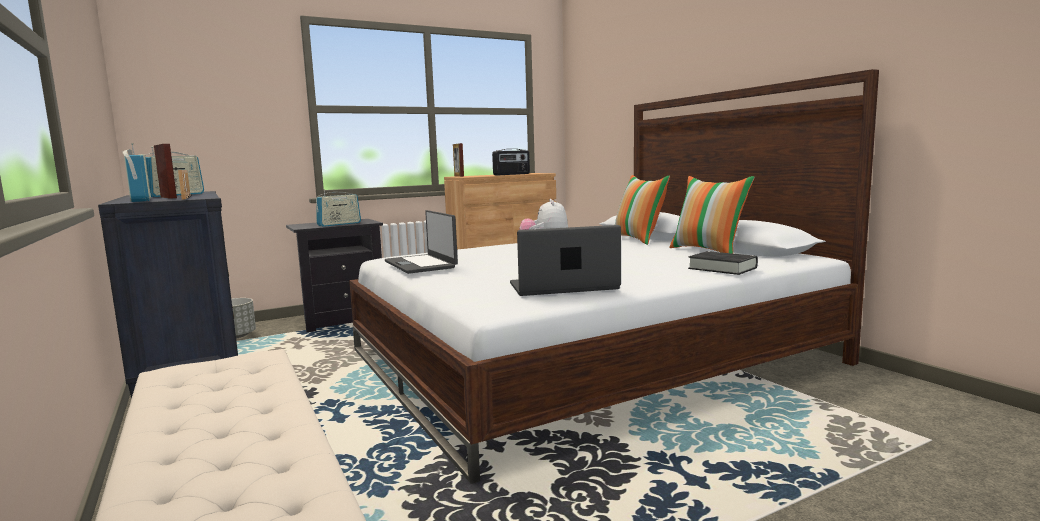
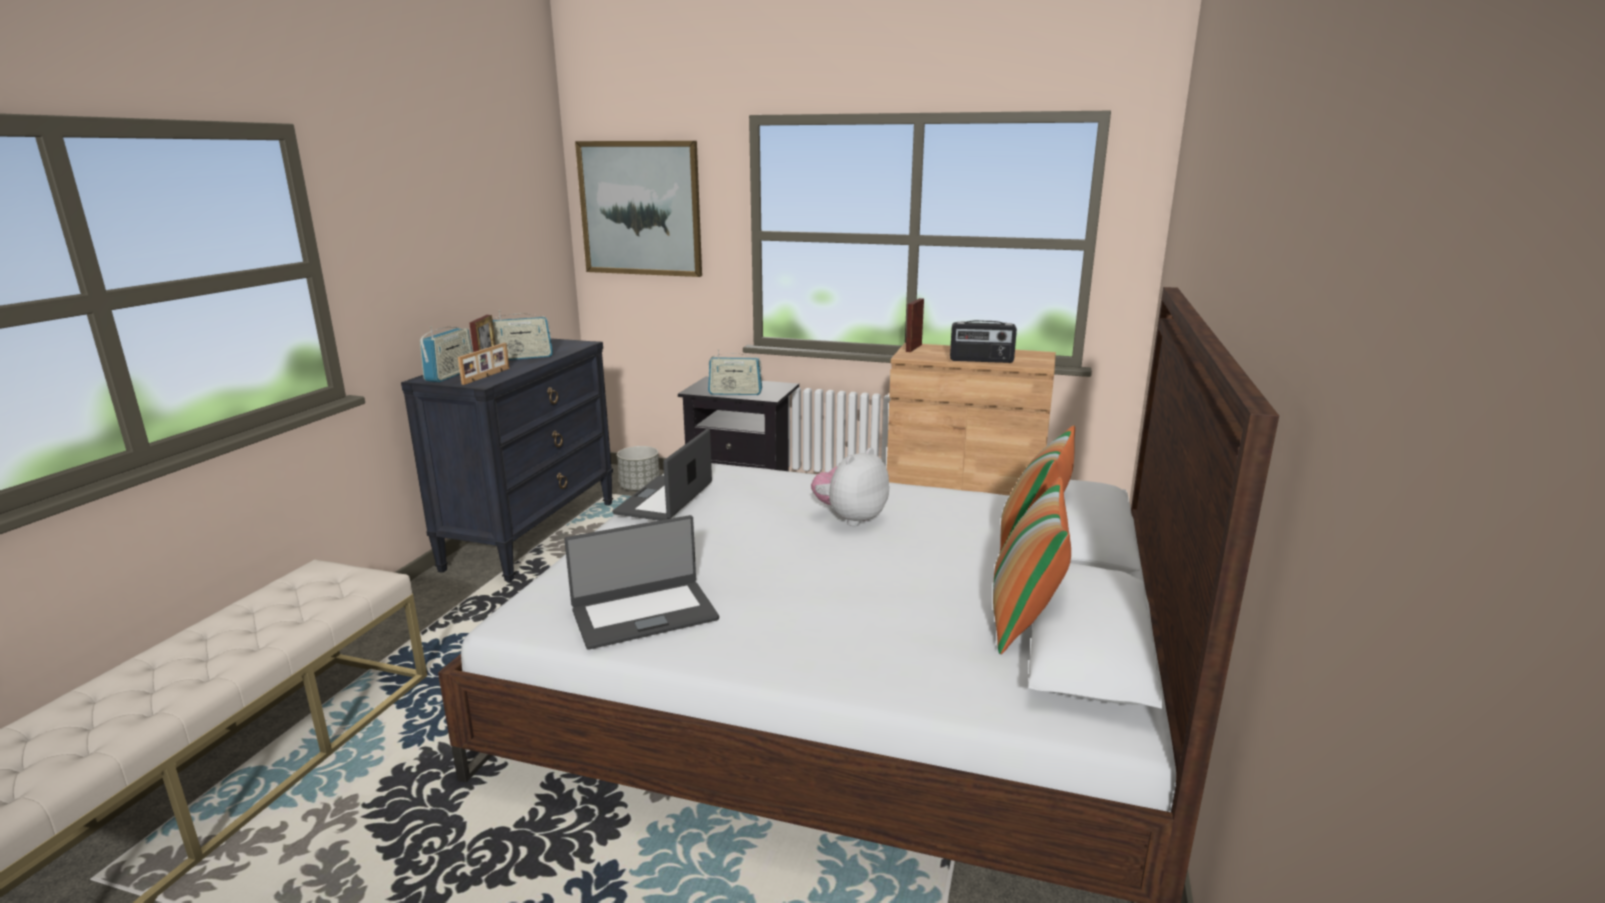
camera: 45 degrees right, 10 degrees up
(197, 87) = (640, 209): none -> picture
(564, 287) = (644, 614): laptop -> laptop turned 120 degrees clockwise
(722, 268) = (890, 675): black book -> none

